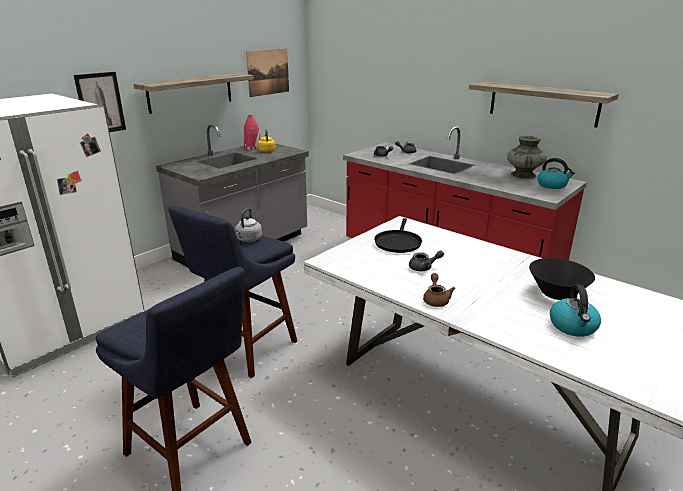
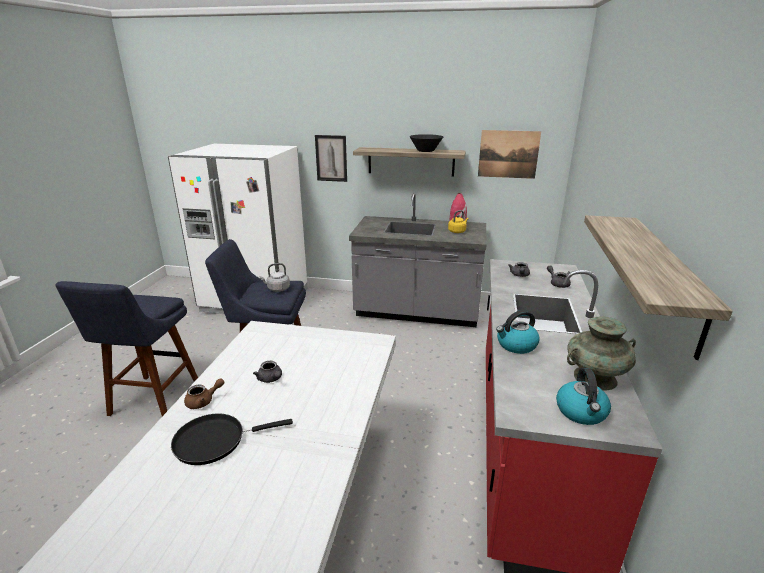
camera: 60 degrees right, 0 degrees up
(398, 242) = (322, 351): black frying pan -> black frying pan (215, 441)
(556, 293) = (251, 487): black bowl -> black bowl (426, 151)
(573, 326) = (168, 512): kettle -> kettle (516, 345)

